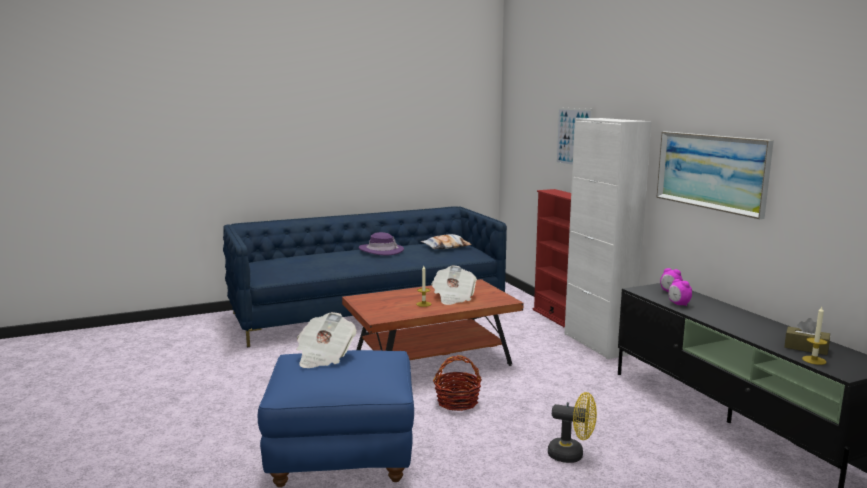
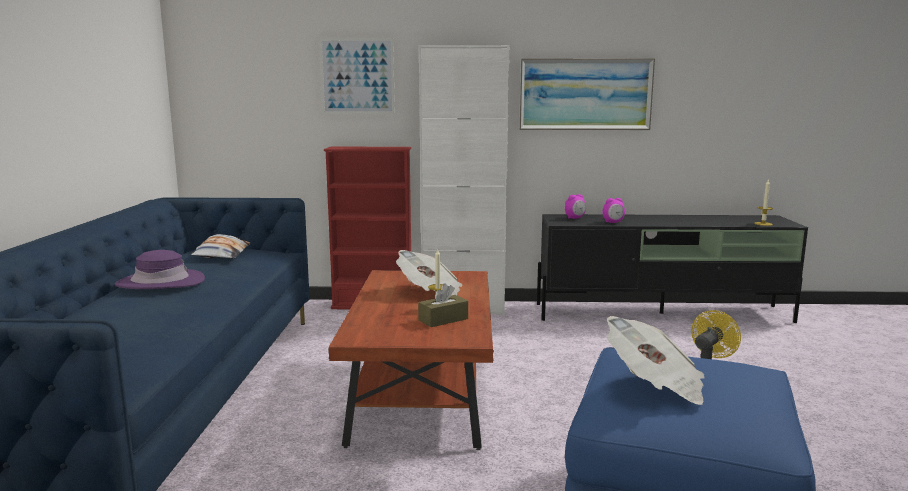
camera: 65 degrees left, 0 degrees up
(457, 402) = (554, 407): basket -> none
(806, 348) = (736, 220): brown tissue box -> brown tissue box (443, 319)

